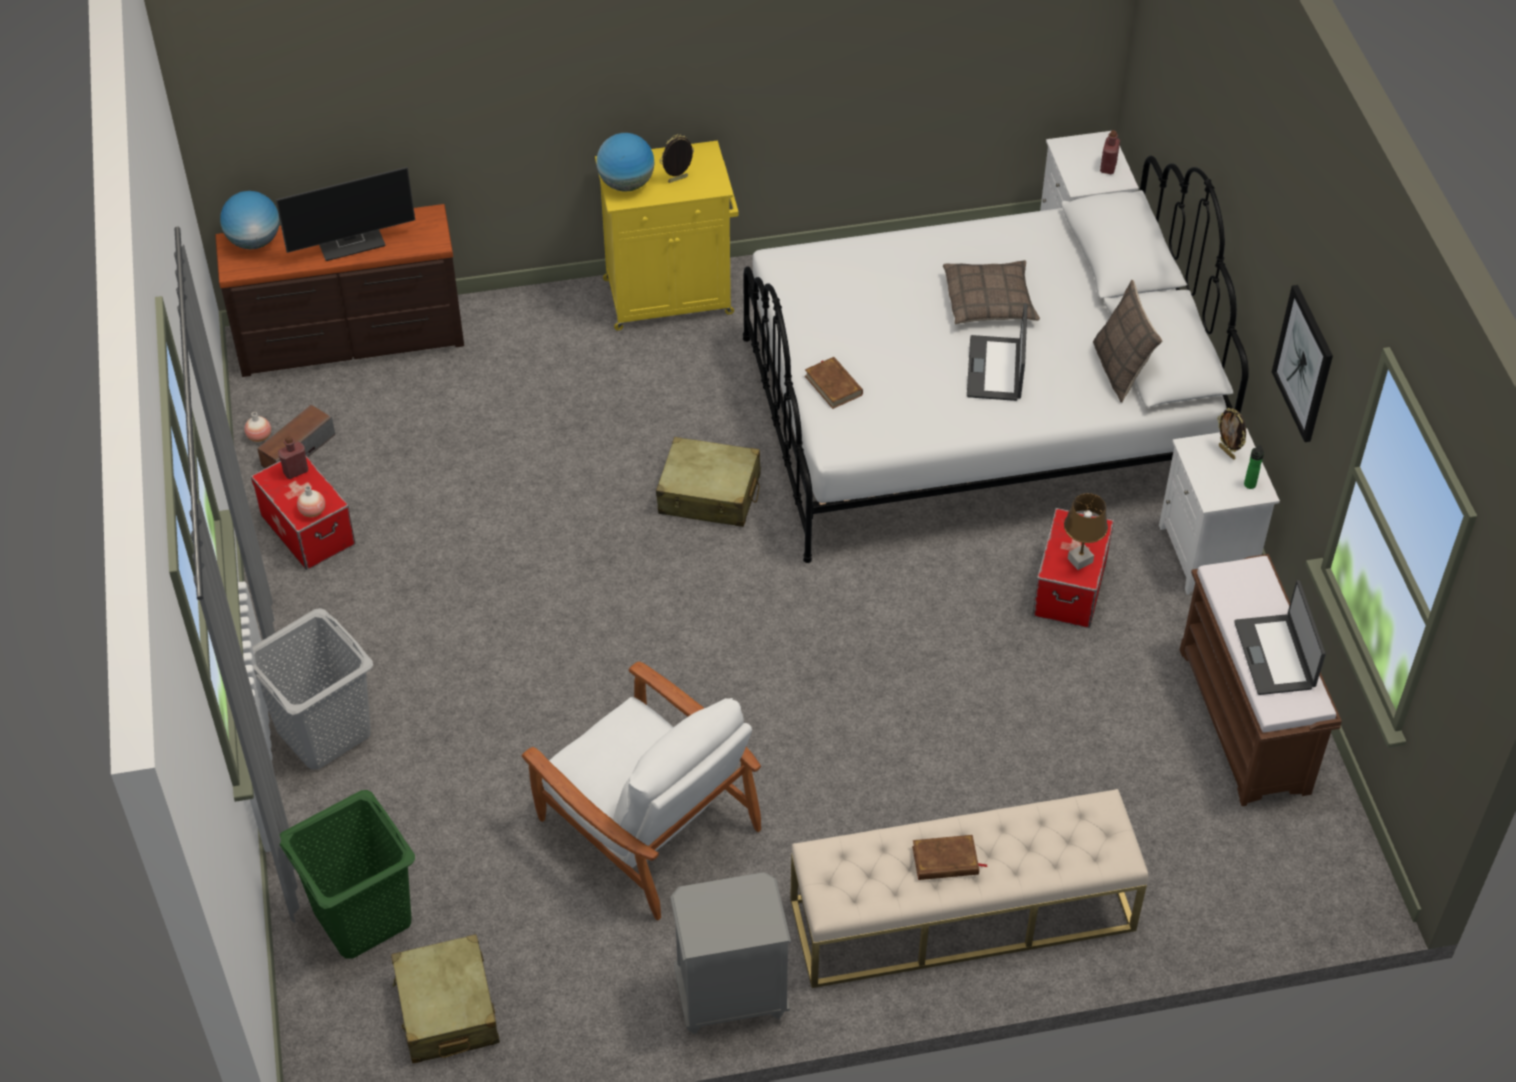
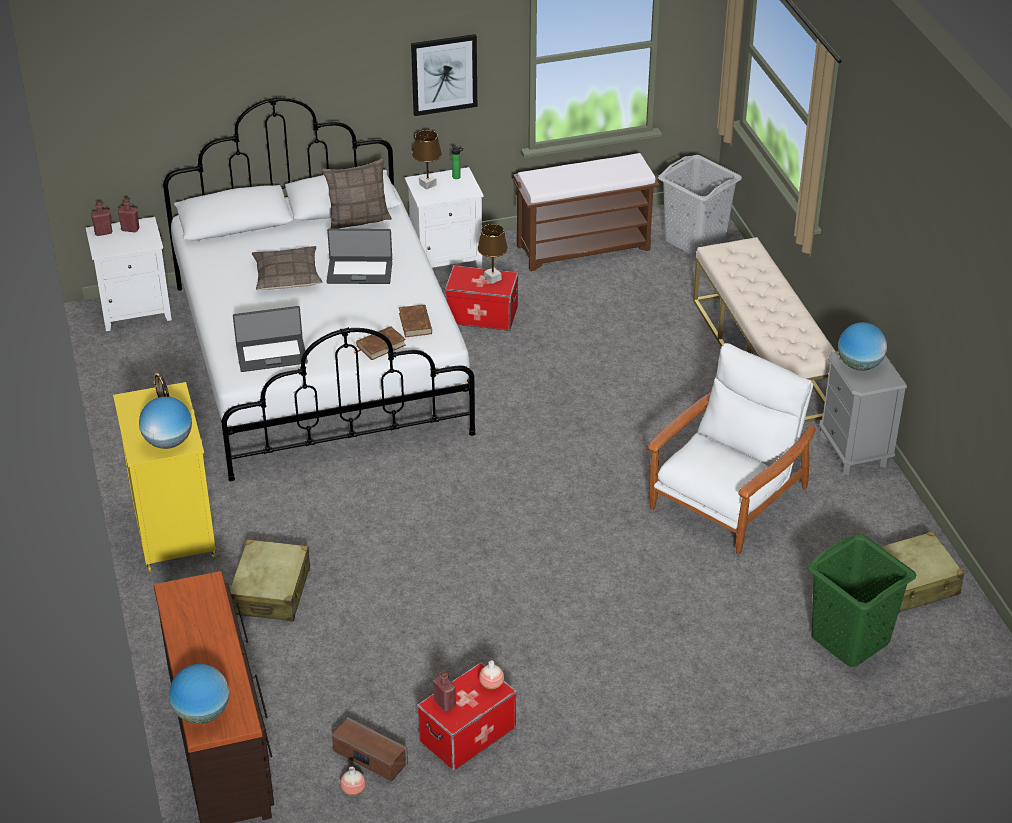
camera: 95 degrees left, 10 degrees down
(322, 732) = (686, 689): grey laundry basket -> grey laundry basket (695, 241)
(352, 241) = (205, 640): monitor -> none
(709, 494) = (407, 490): beige suitcase -> beige suitcase (271, 591)
(737, 906) = (859, 365): none -> globe
(945, 861) = (774, 308): brown book -> brown book (415, 323)
(1100, 145) = (103, 232): none -> red bottle
(1227, 452) = (428, 184): picture frame -> brown table lamp
(1275, 655) = (600, 170): laptop -> laptop (271, 354)

